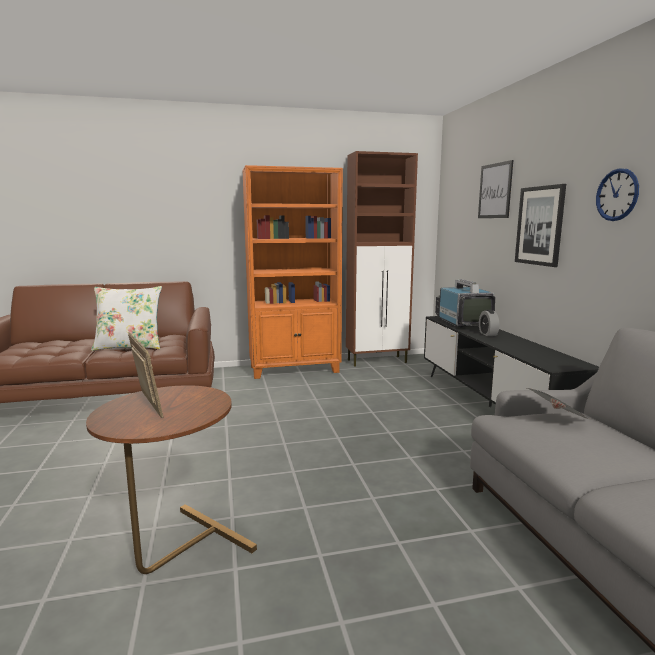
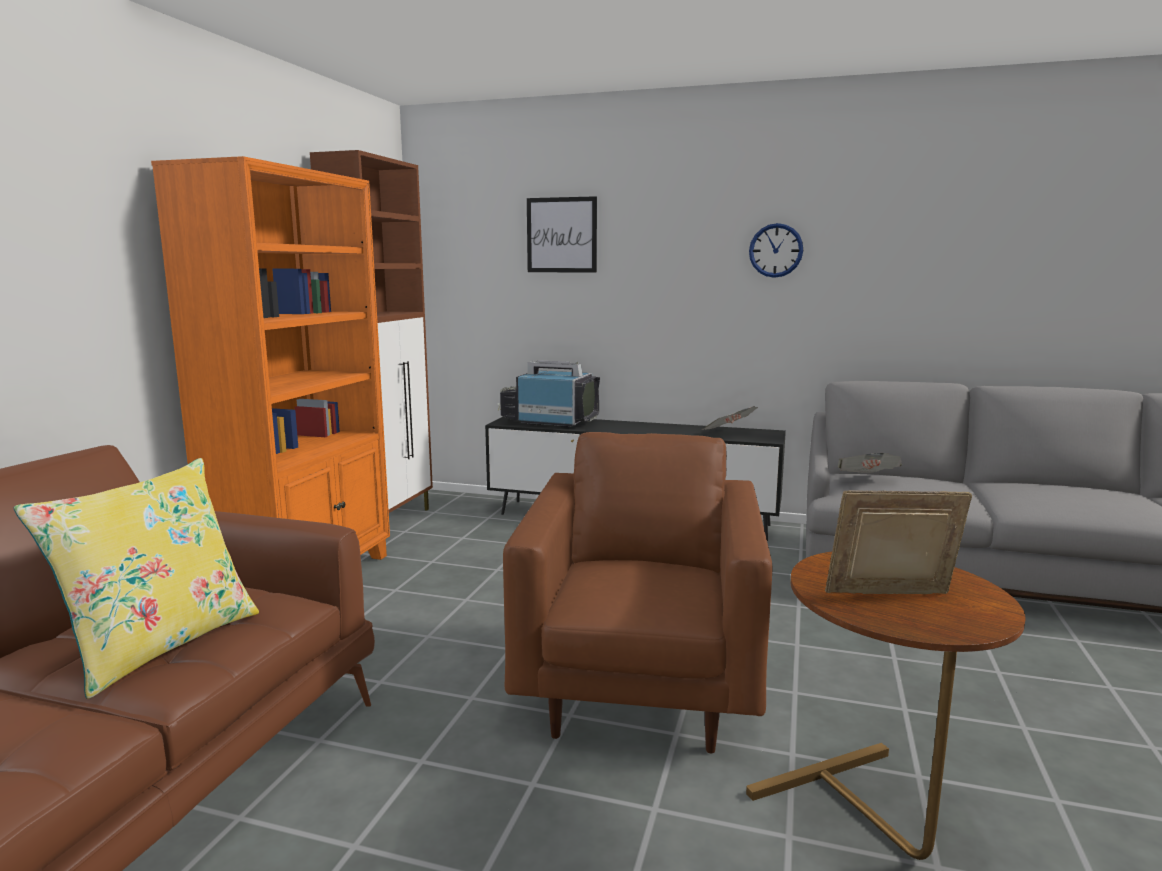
camera: 60 degrees left, 0 degrees up
(129, 347) = (161, 645): white pillow -> yellow pillow
(269, 459) = (641, 686): none -> brown armchair
(488, 334) = (617, 427): alarm clock -> none
(540, 225) = (660, 282): picture -> none
(544, 356) = (728, 433): none -> newspaper

